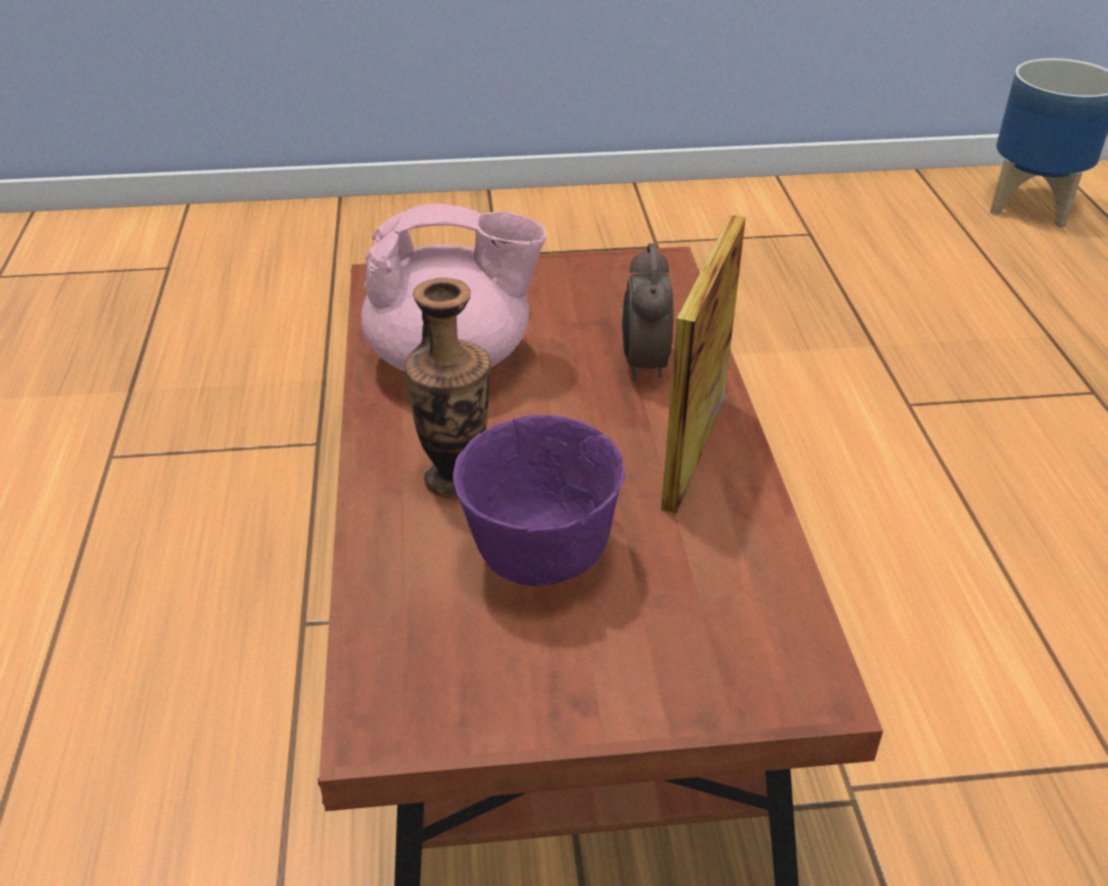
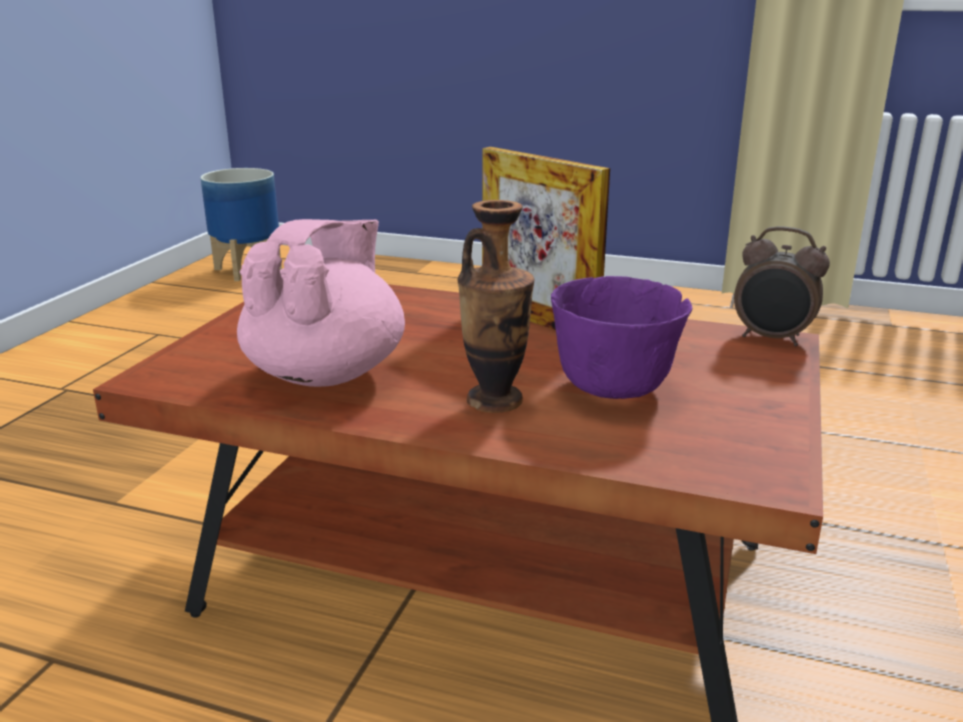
camera: 65 degrees left, 15 degrees down
(643, 365) = (422, 314): alarm clock -> alarm clock (772, 339)

